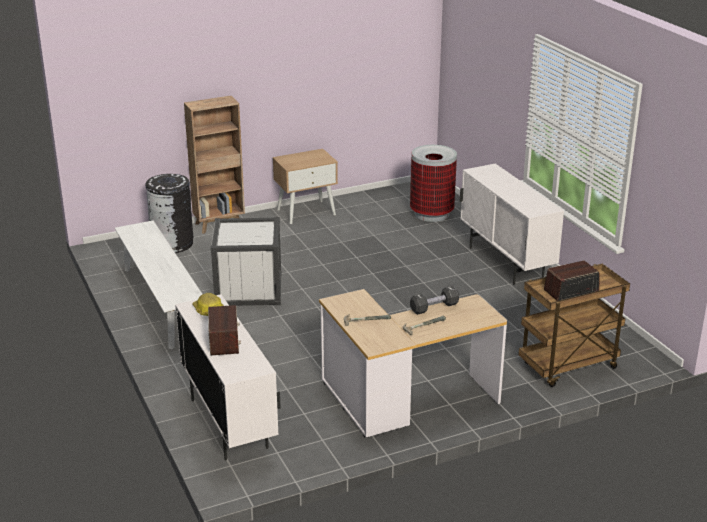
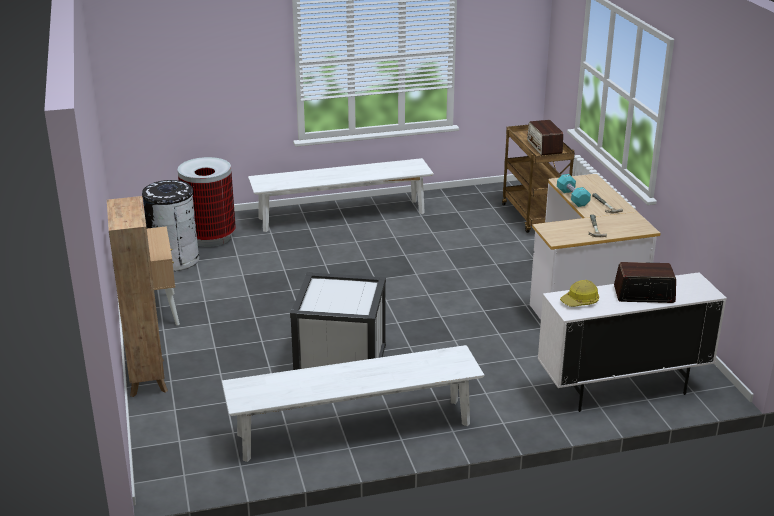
camera: 80 degrees left, 0 degrees up
(172, 243) = (184, 418): black trash can -> black trash can (175, 260)
(434, 307) = (572, 198): black dumbbell -> turquoise dumbbell
(506, 263) = (342, 216): white cabinet -> white bench

